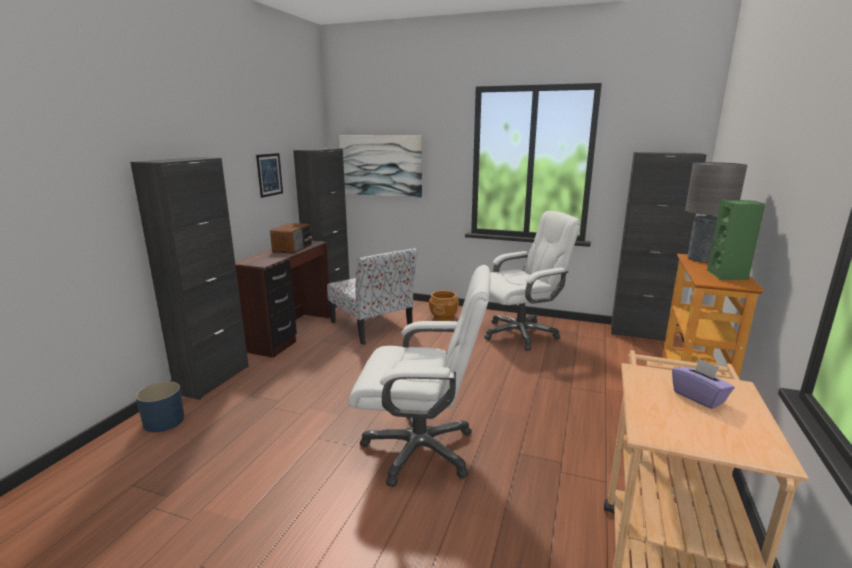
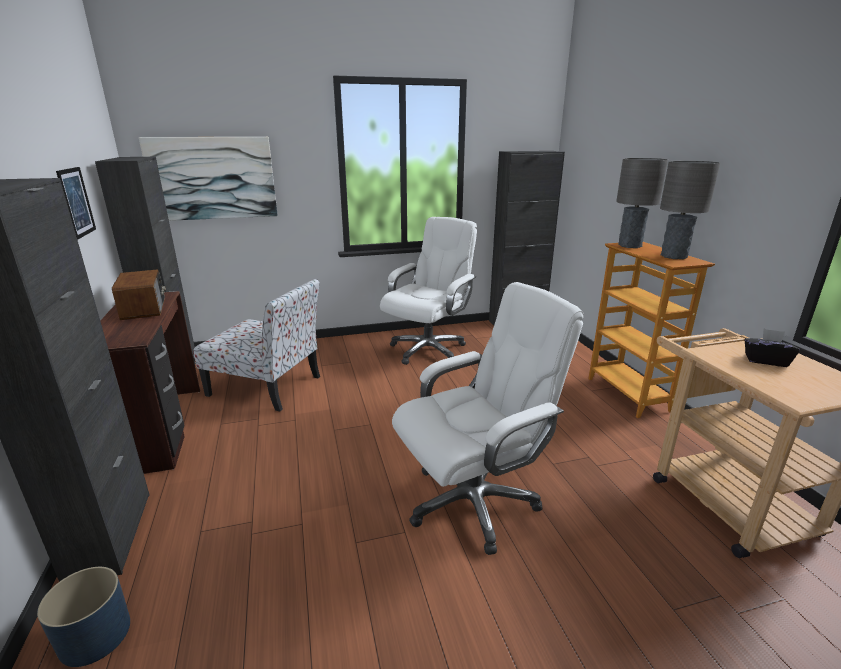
camera: 35 degrees left, 5 degrees up
(443, 317) = (336, 353): brown planter -> none
(699, 397) = (765, 360): purple tissue box -> black tissue box
(727, 276) = (674, 256): green speaker -> grey table lamp

